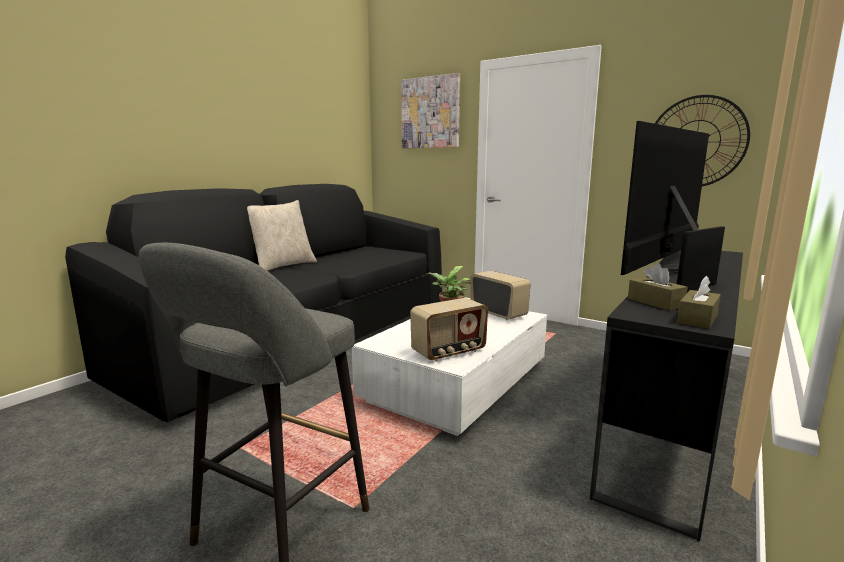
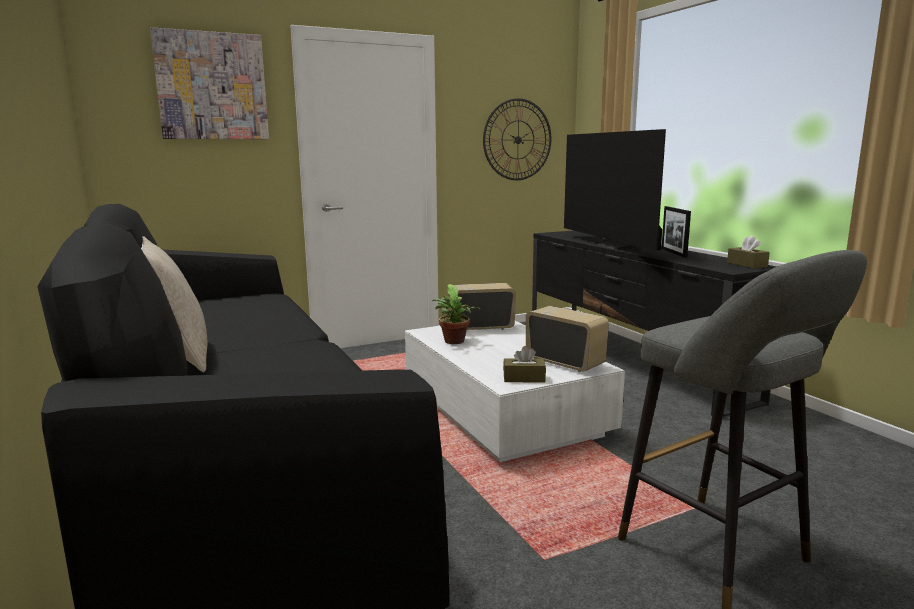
camera: 60 degrees left, 0 degrees up
(449, 352) = (565, 363): radio -> radio turned 45 degrees counterclockwise
(655, 302) = (704, 263): brown tissue box -> brown tissue box (524, 378)

